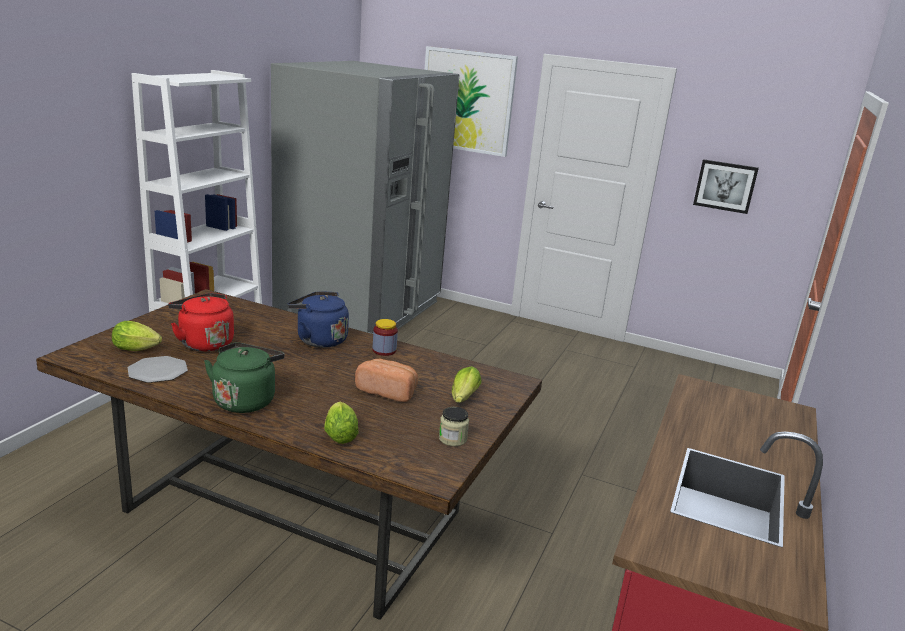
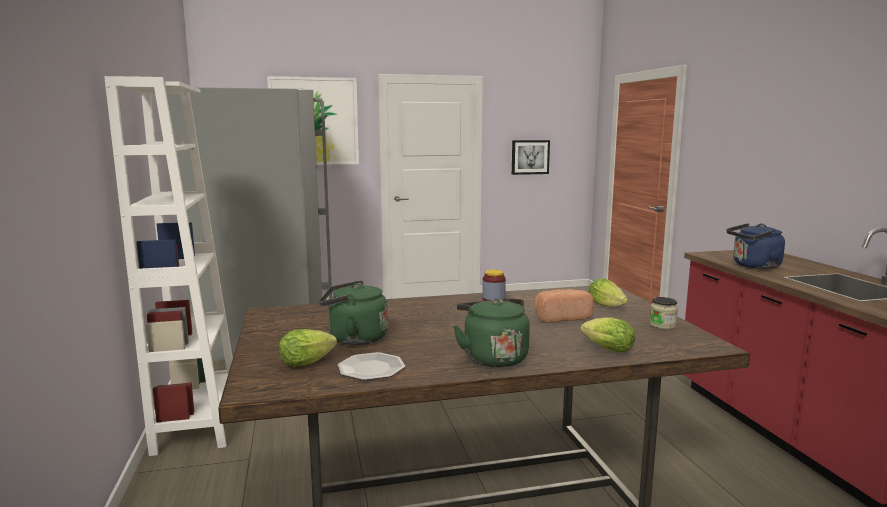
camera: 35 degrees left, 10 degrees down
(204, 343) = (354, 338): red kettle -> green kettle
(319, 340) = (434, 308): blue kettle -> blue kettle (754, 266)

